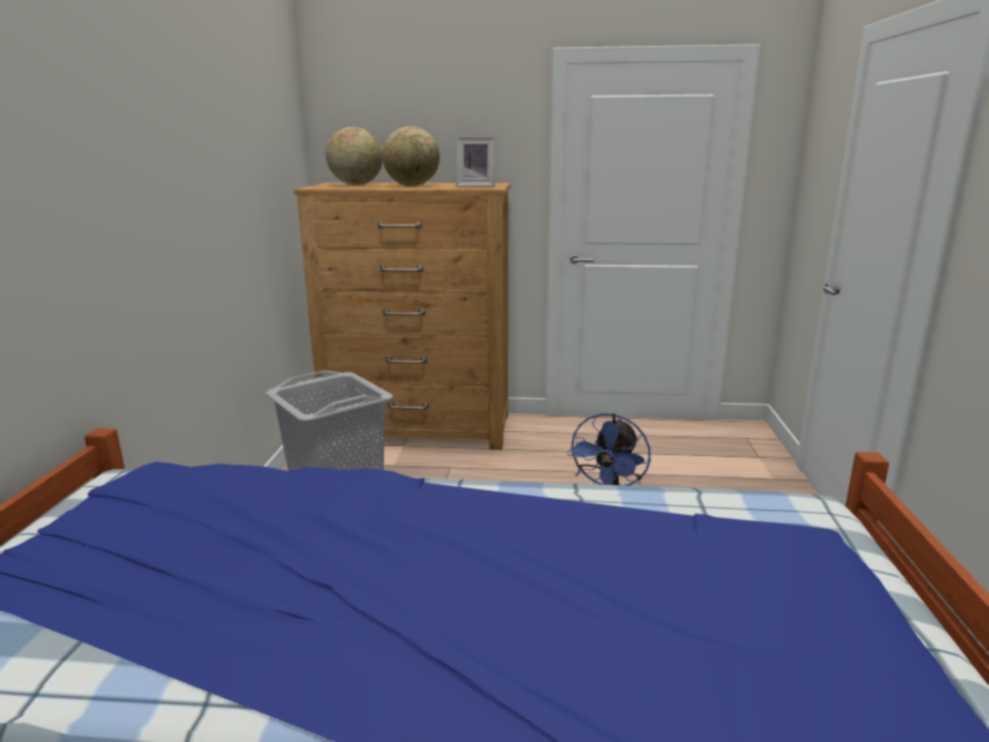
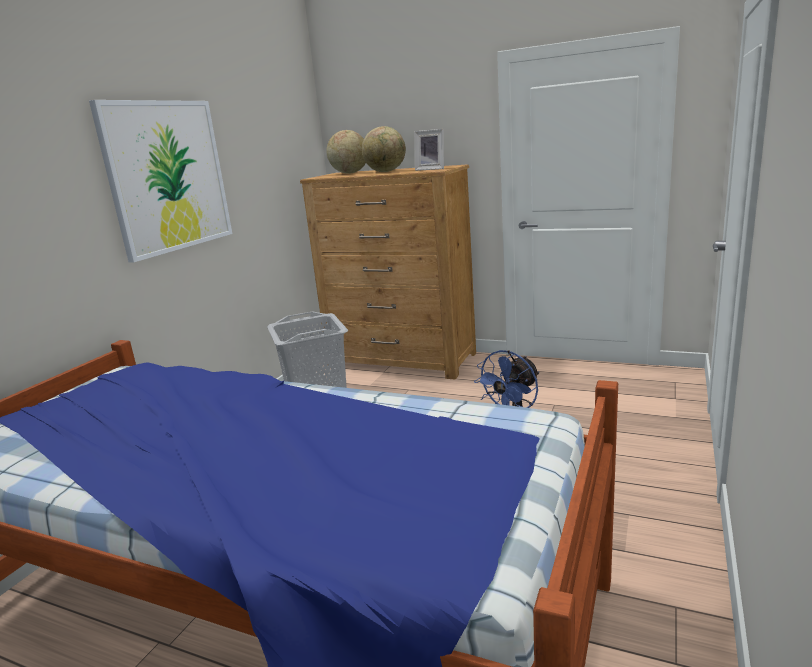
camera: 20 degrees right, 0 degrees up
(149, 173) = (168, 176): none -> picture

